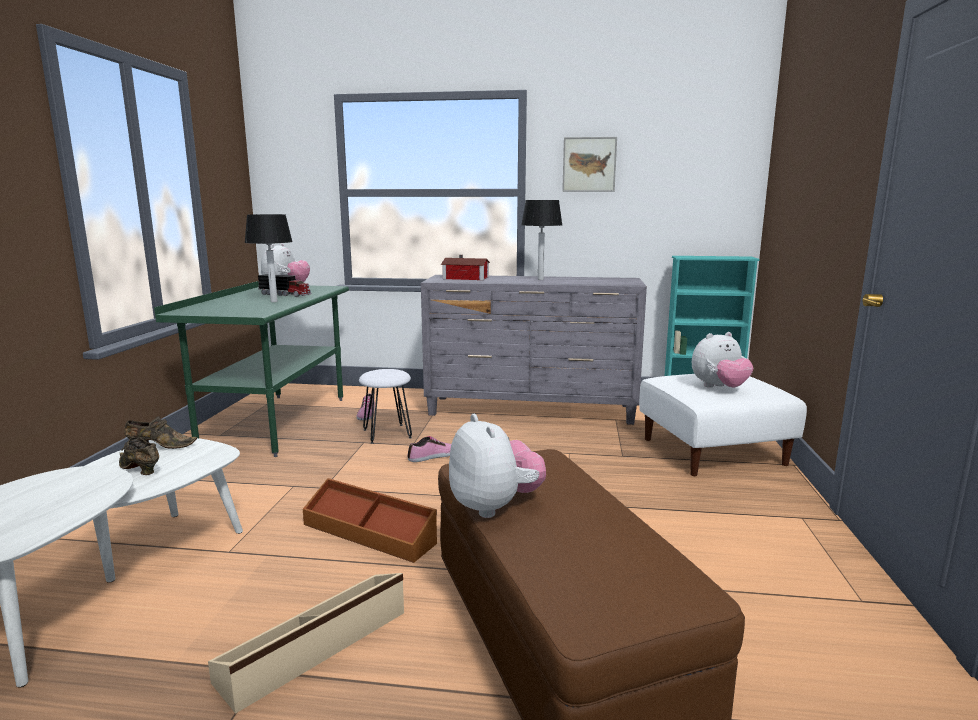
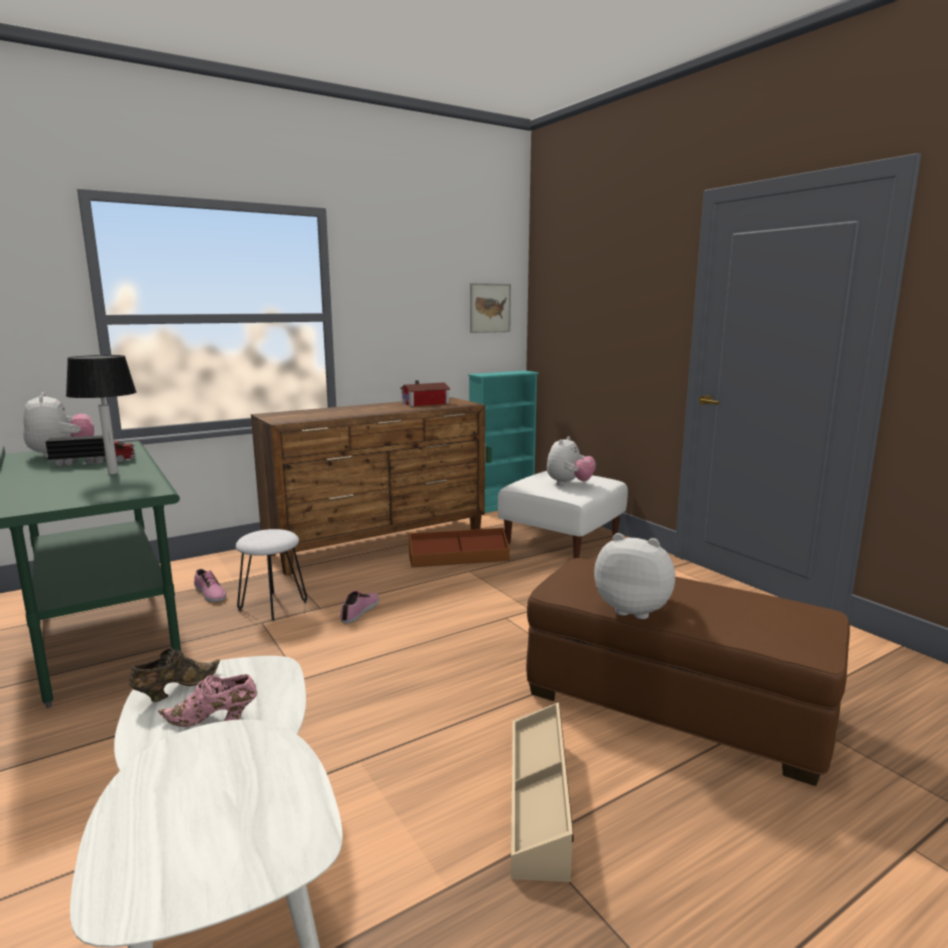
camera: 40 degrees left, 0 degrees up
(139, 470) = (213, 719): brown shoe -> pink shoe
(369, 533) = (421, 697): brown storage box -> brown storage box (458, 558)
(466, 278) = (303, 414): toy house -> toy house (427, 403)
(531, 410) = (379, 544): grey dresser -> brown dresser
(540, 279) = (379, 408): table lamp -> none
(589, 164) = (391, 289): picture -> picture (490, 308)

